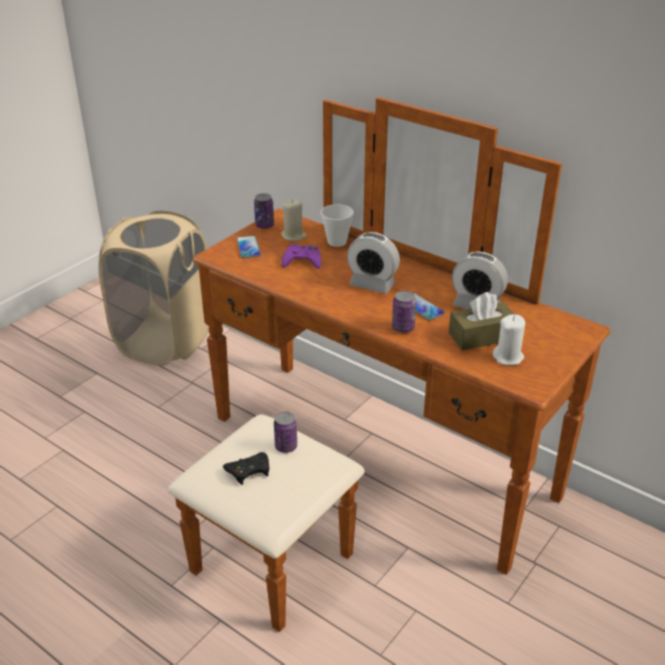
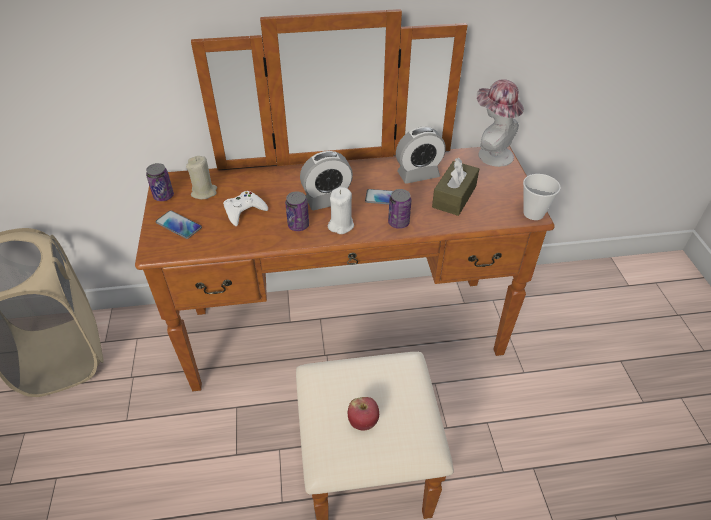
camera: 45 degrees left, 10 degrees up
(249, 471) = (363, 422): black game controller -> apple
(286, 446) = (362, 379): can -> can (298, 225)
(302, 261) = (244, 211): purple game controller -> white game controller
(337, 242) = (248, 178): cup -> cup (533, 213)
(508, 357) = (490, 202): white candle -> white candle (341, 225)
(574, 325) = (491, 154): none -> hat

